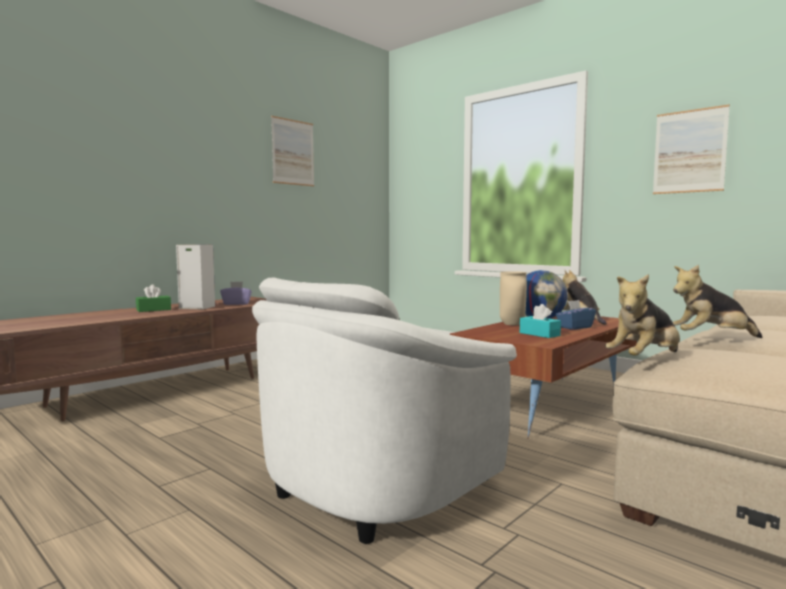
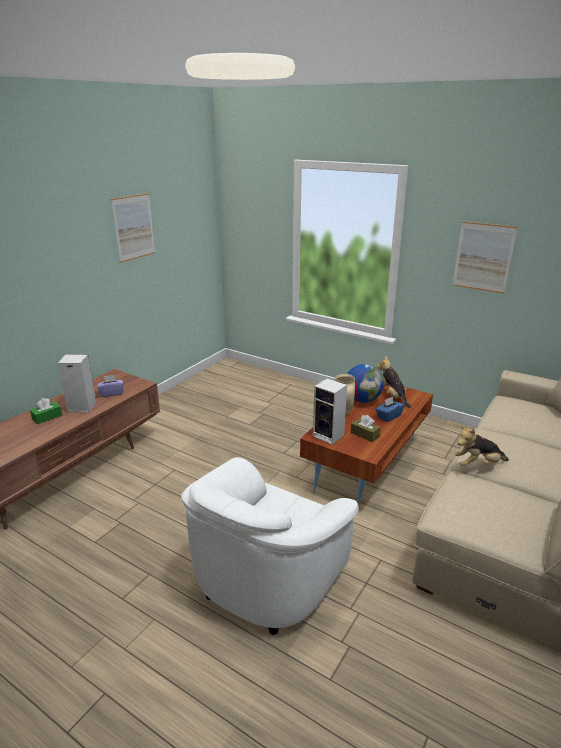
camera: 10 degrees left, 20 degrees up
(490, 333) = (329, 436): none -> speaker
(539, 334) = (365, 434): turquoise tissue box -> brown tissue box
(645, 359) = (436, 508): plush toy -> none

